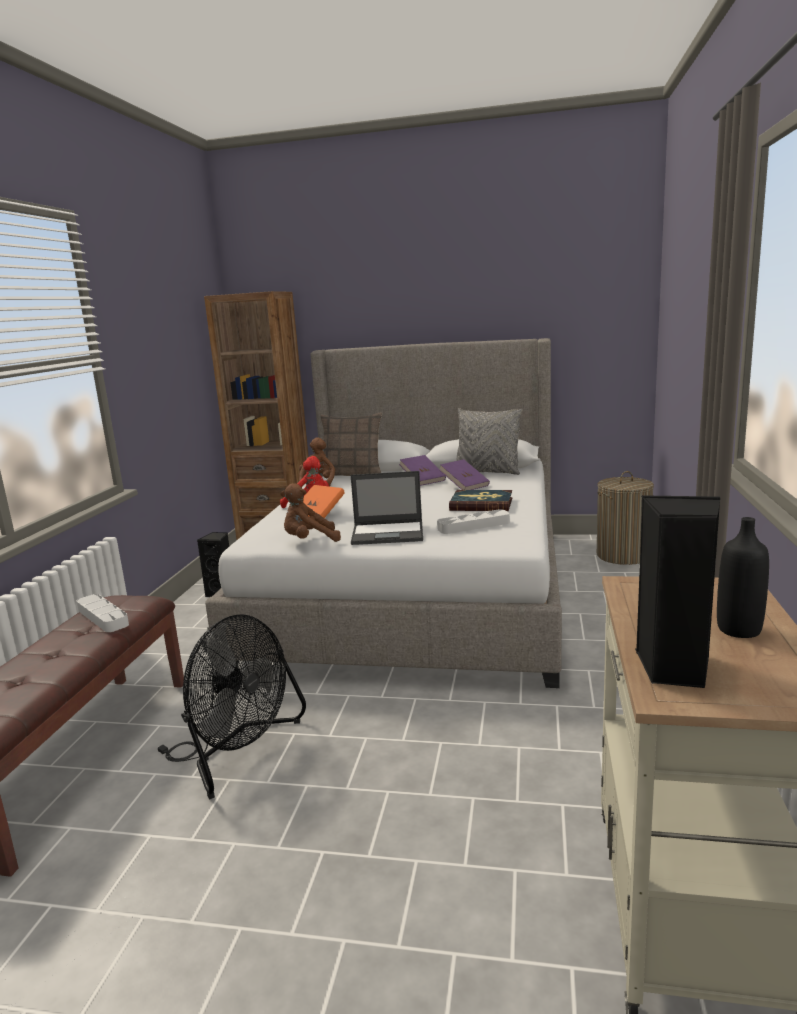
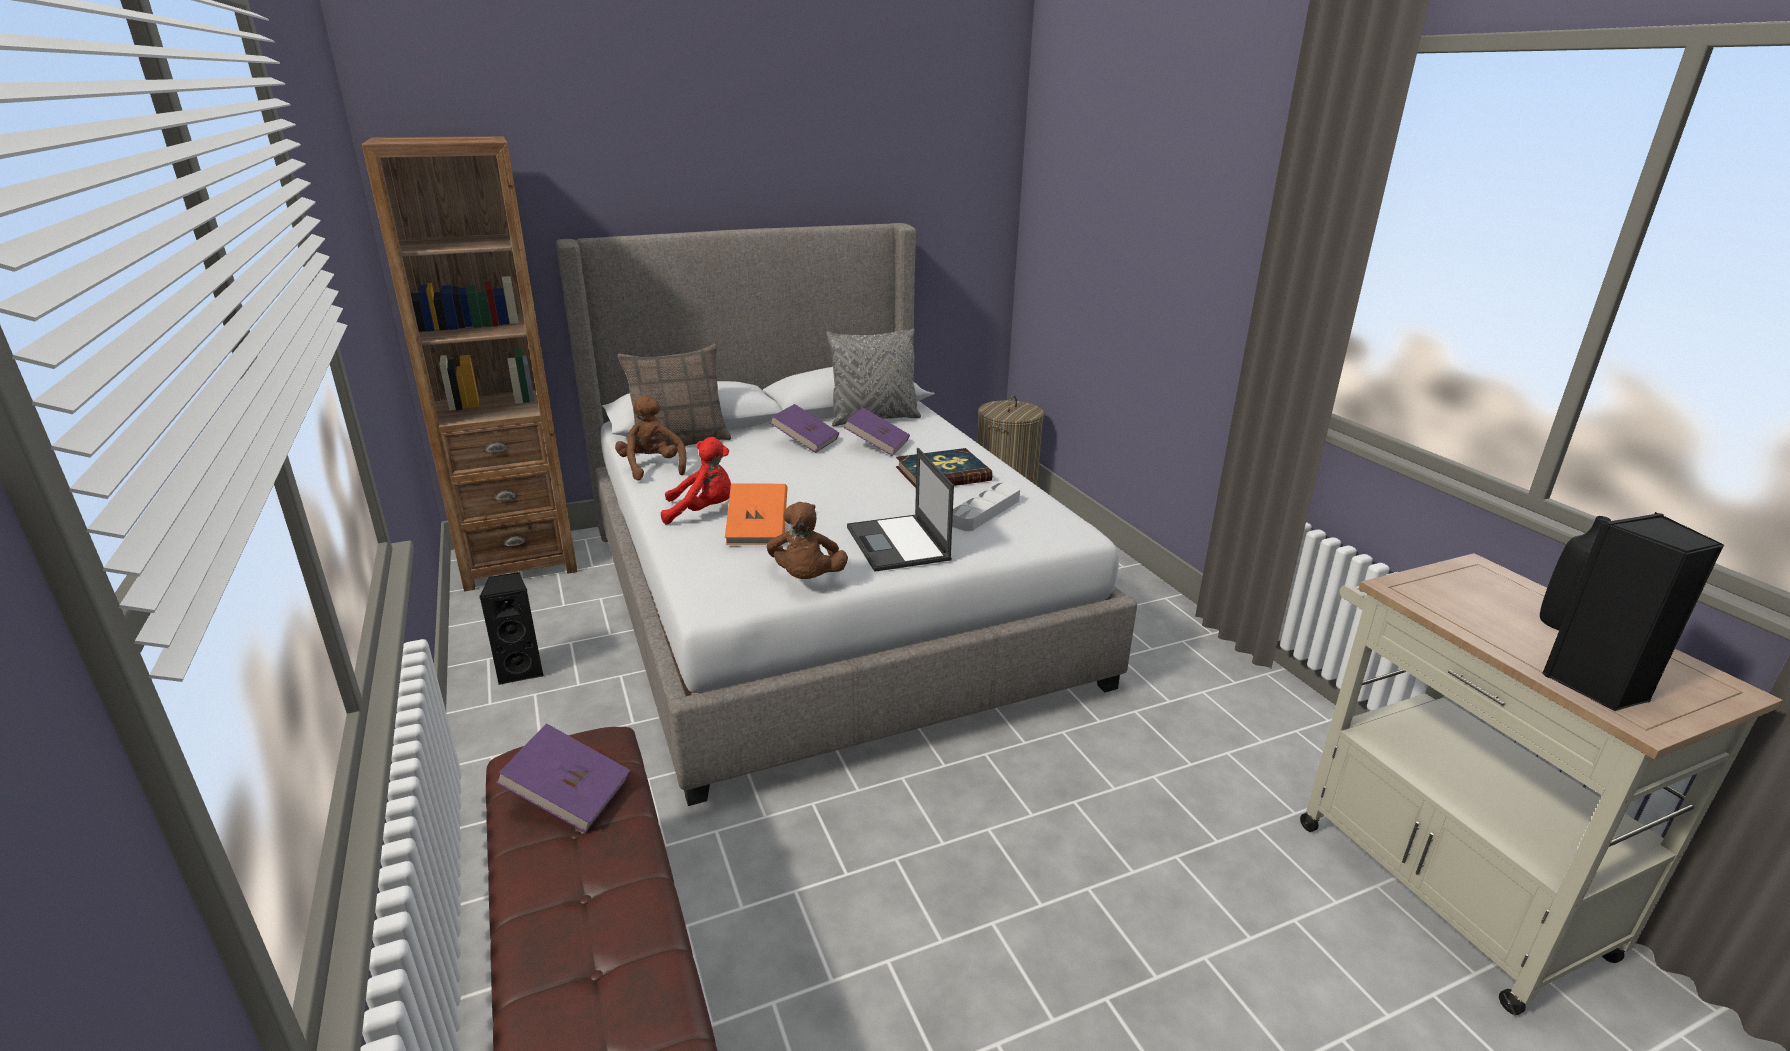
camera: 35 degrees left, 10 degrees up
(103, 617) = (570, 796): grey tray -> purple book
(234, 752) = (849, 920): black fan -> none
(309, 541) = (807, 579): brown plush toy -> brown plush toy turned 45 degrees counterclockwise
(389, 533) = (898, 544): laptop -> laptop turned 105 degrees clockwise

